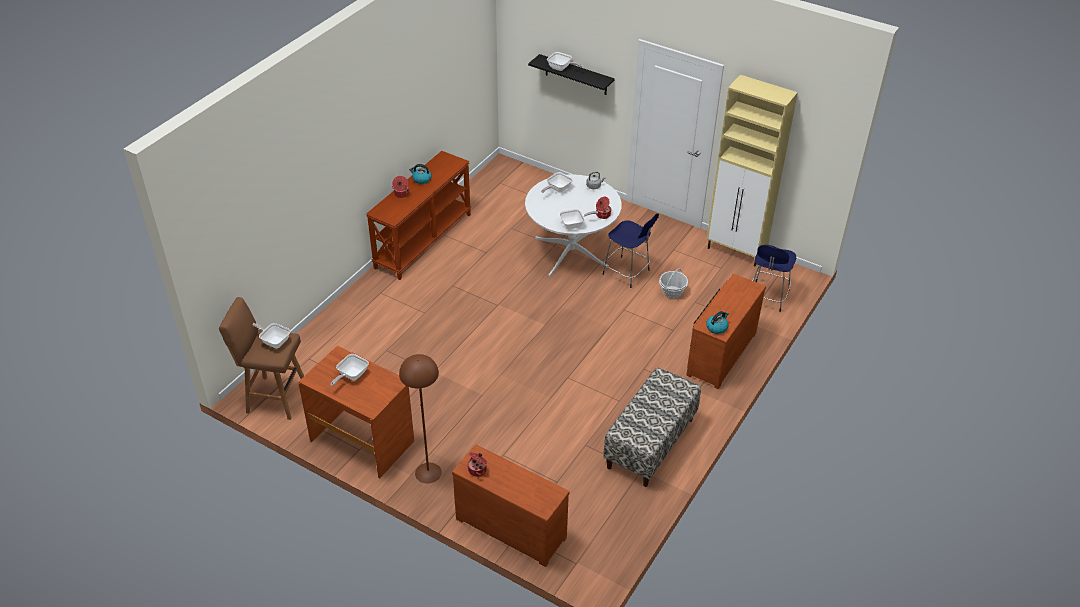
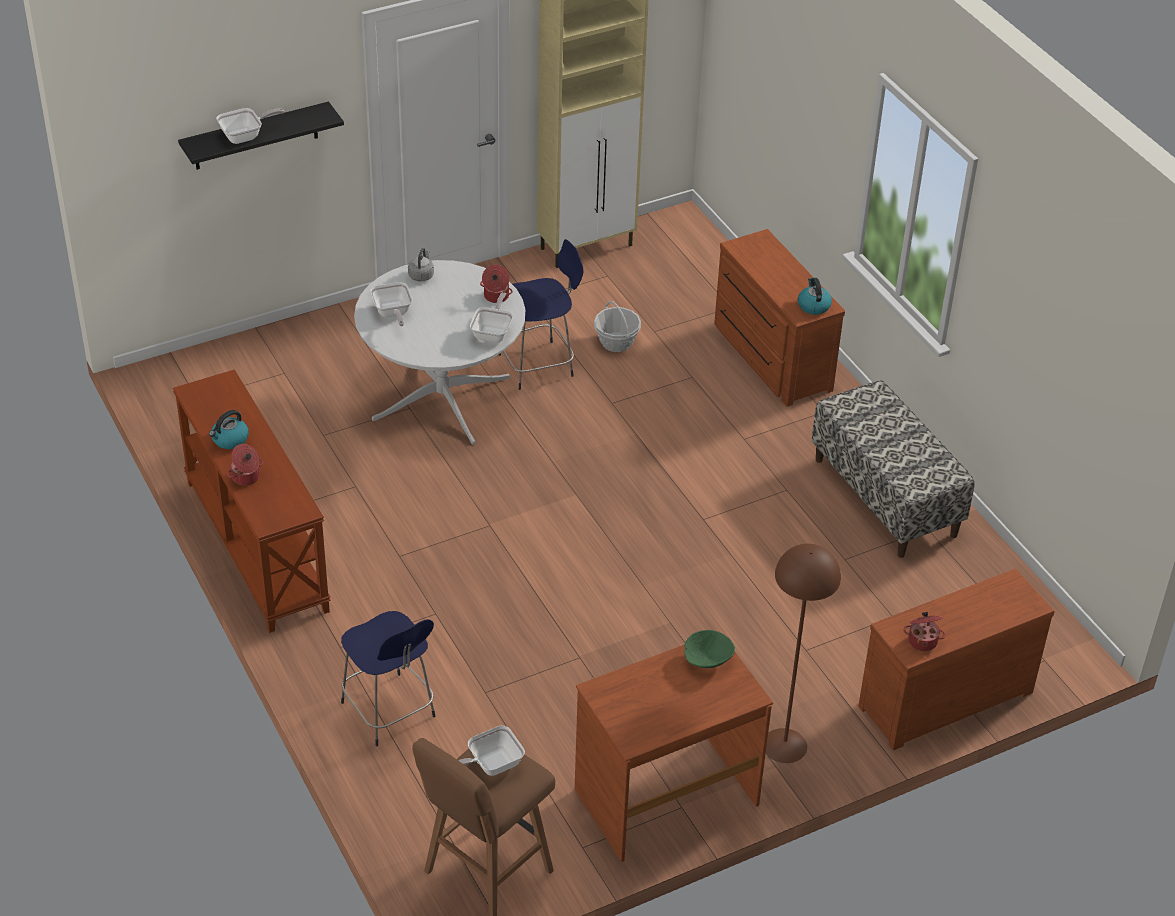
camera: 60 degrees left, 0 degrees up
(351, 376) = (660, 693): frying pan -> none
(386, 384) = (707, 660): none -> green bowl
(767, 297) = (700, 266): blue stool -> blue stool (390, 712)

